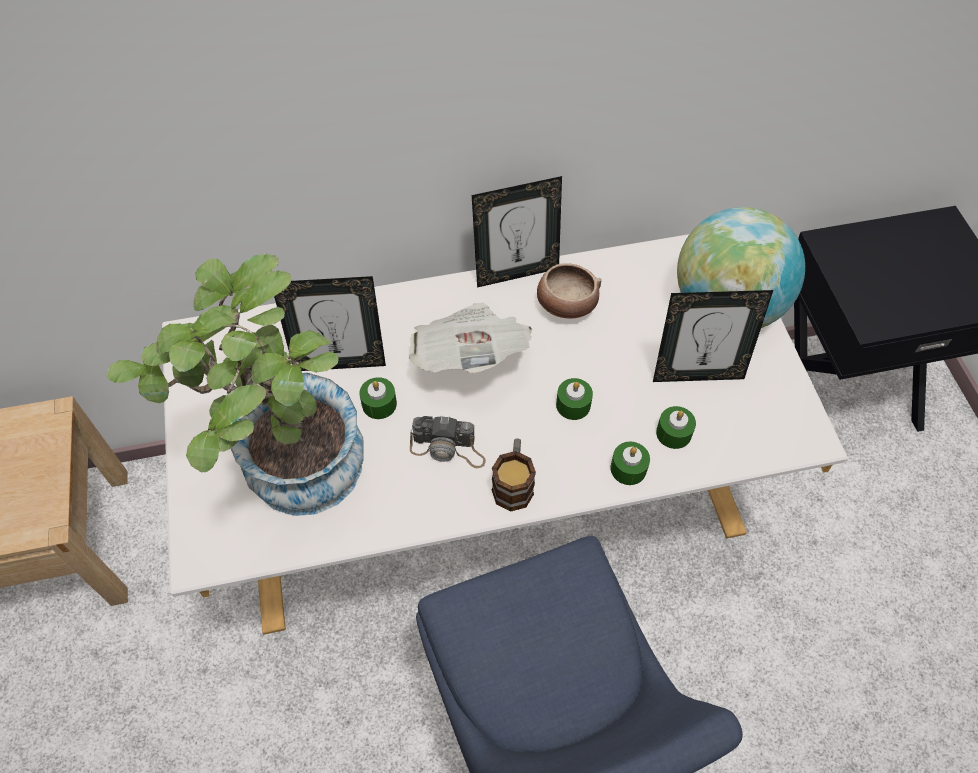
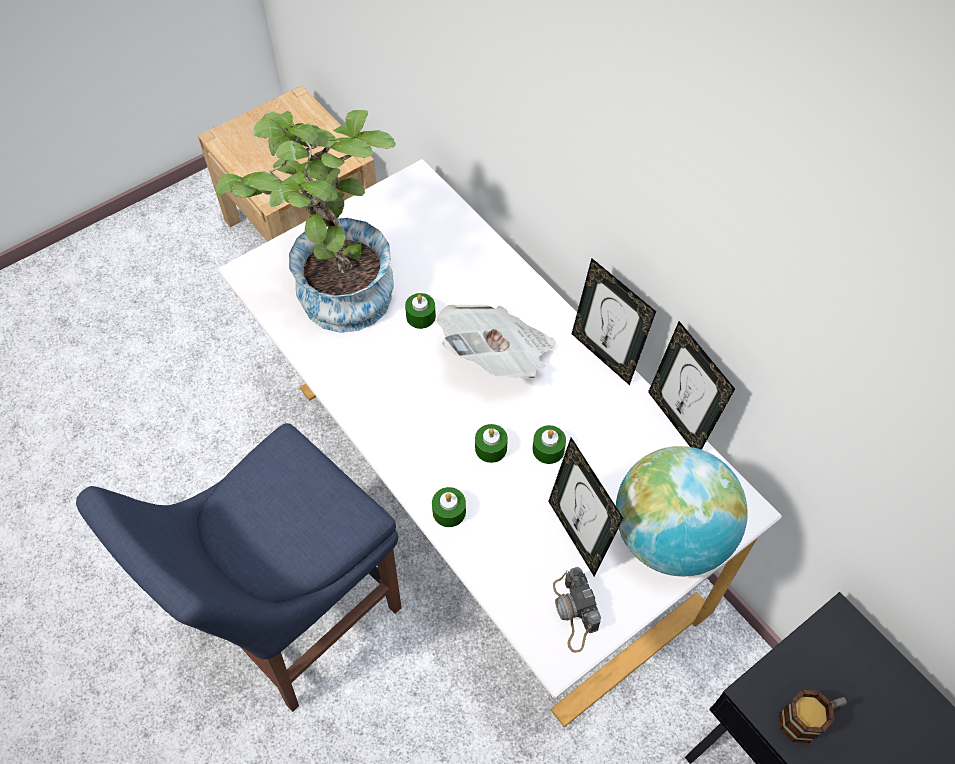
camera: 65 degrees right, 0 degrees up
(340, 362) = (445, 275): picture frame -> picture frame (678, 420)
(448, 448) = (404, 377): camera -> camera (574, 613)
(513, 483) = (395, 433): mug -> mug (807, 719)
(565, 305) = (592, 405): bowl -> none
(673, 433) = (503, 535): green candle -> green candle (548, 449)

